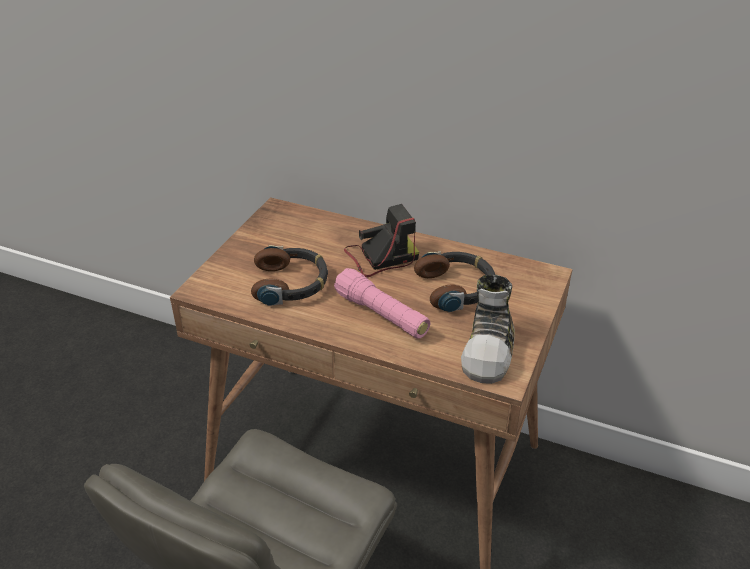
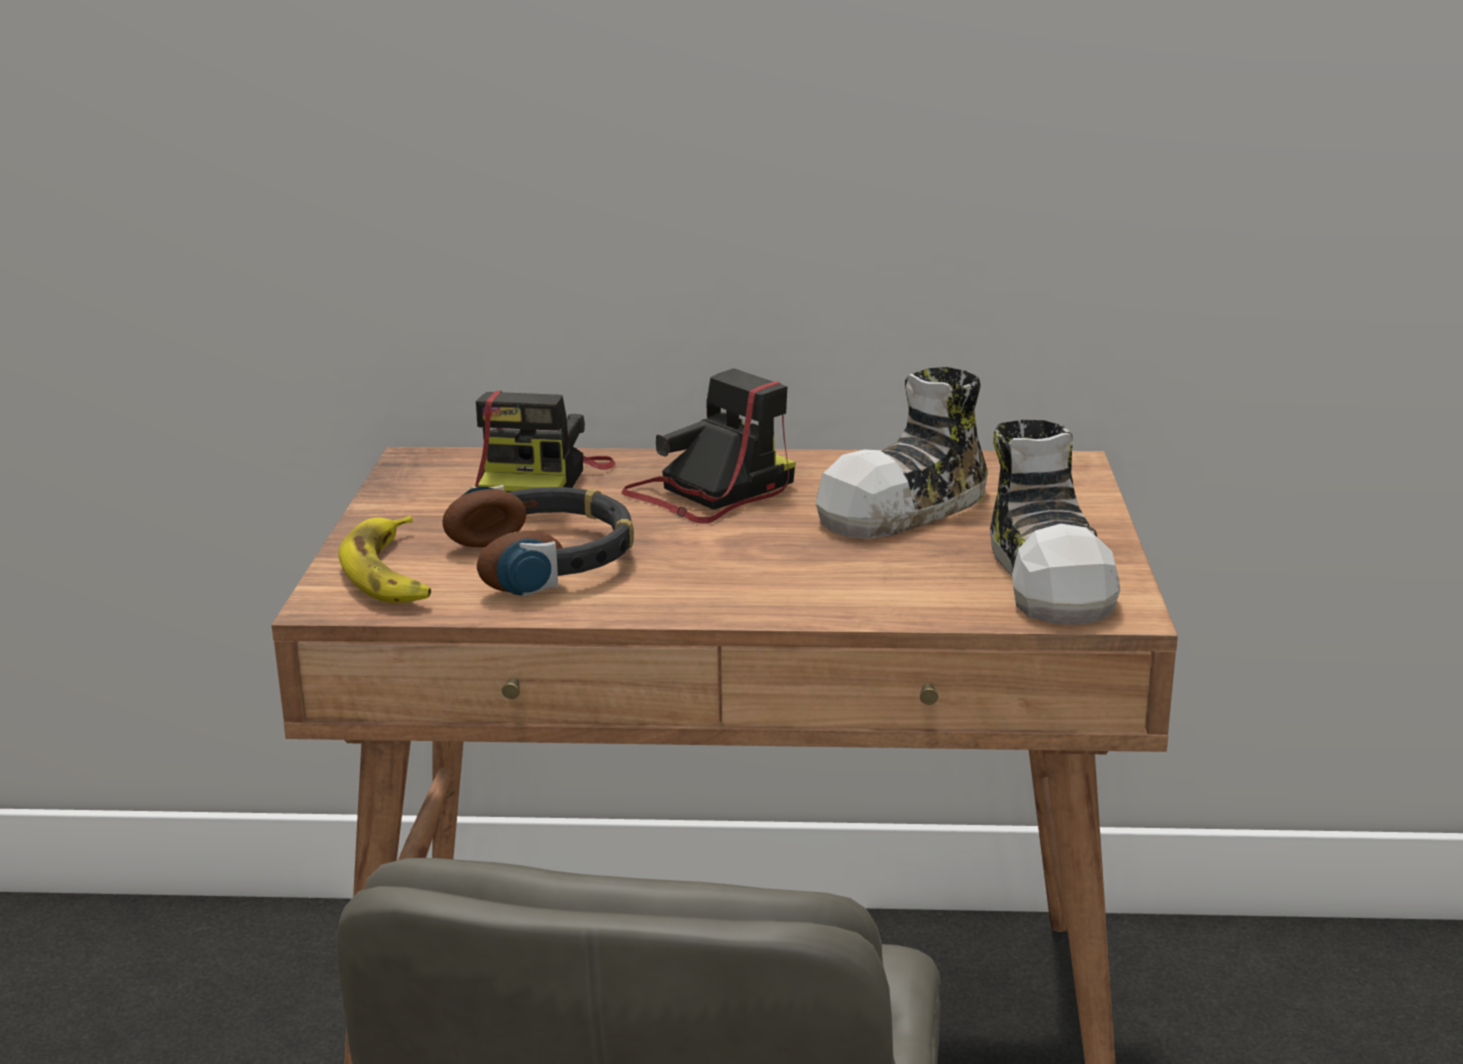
camera: 20 degrees left, 15 degrees down
(228, 278) = (391, 573): none -> banana
(316, 234) = (541, 482): none -> camera
(382, 315) = (787, 569): pink flashlight -> none
(457, 287) = (907, 508): headphones -> shoe

